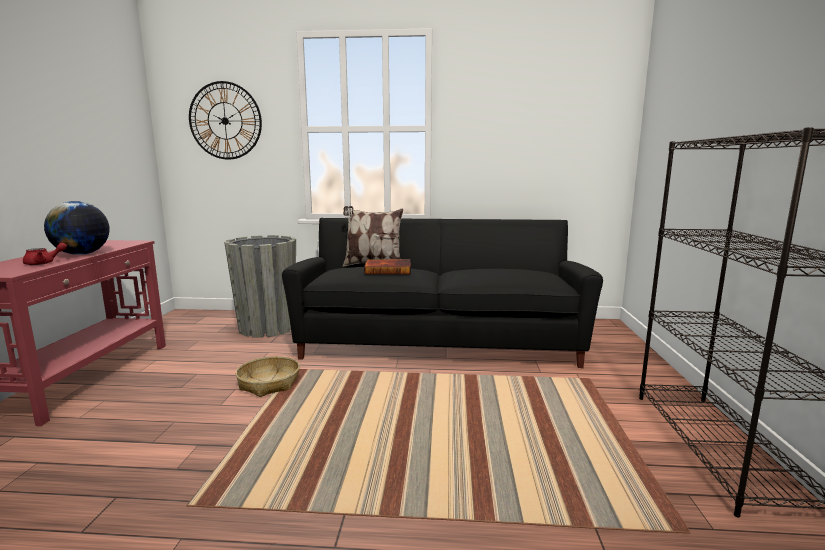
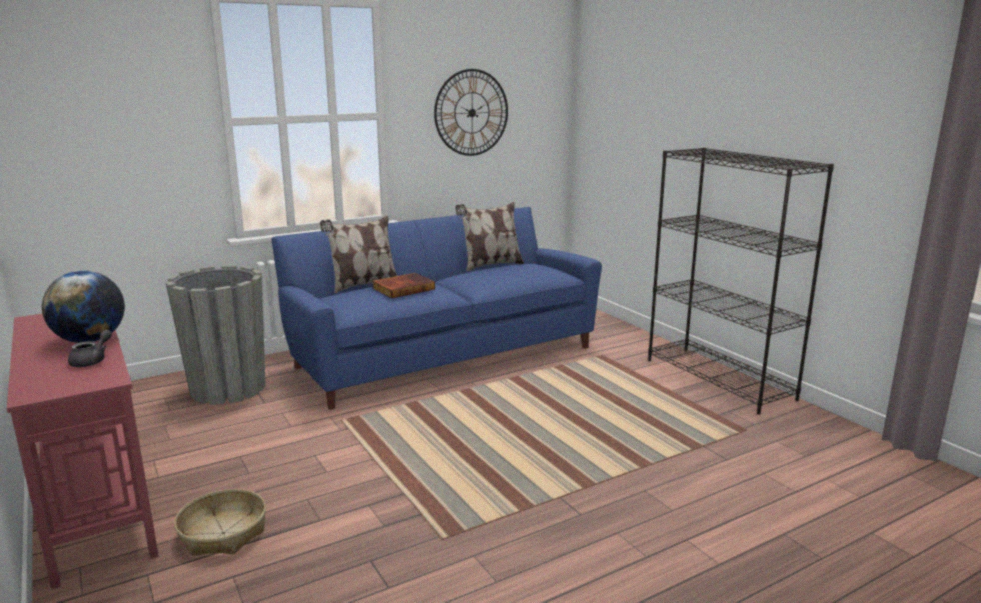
camera: 35 degrees left, 5 degrees up
(44, 263) = (92, 361): red teapot -> grey teapot
(225, 121) = (105, 113): wall clock -> wall clock (471, 113)
(269, 383) = (341, 439): basket -> basket (223, 533)
(438, 341) = (442, 354): black sofa -> blue sofa
(499, 266) = (490, 265): none -> pillow

